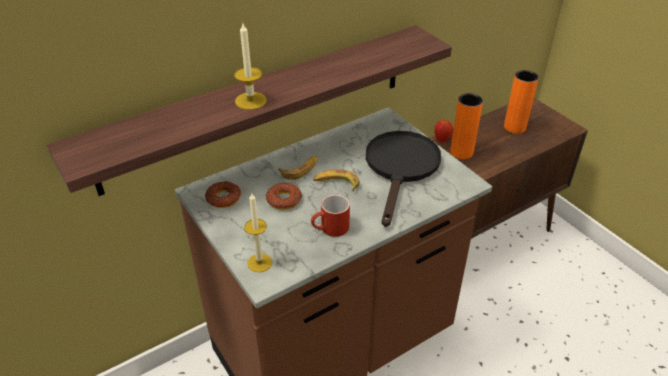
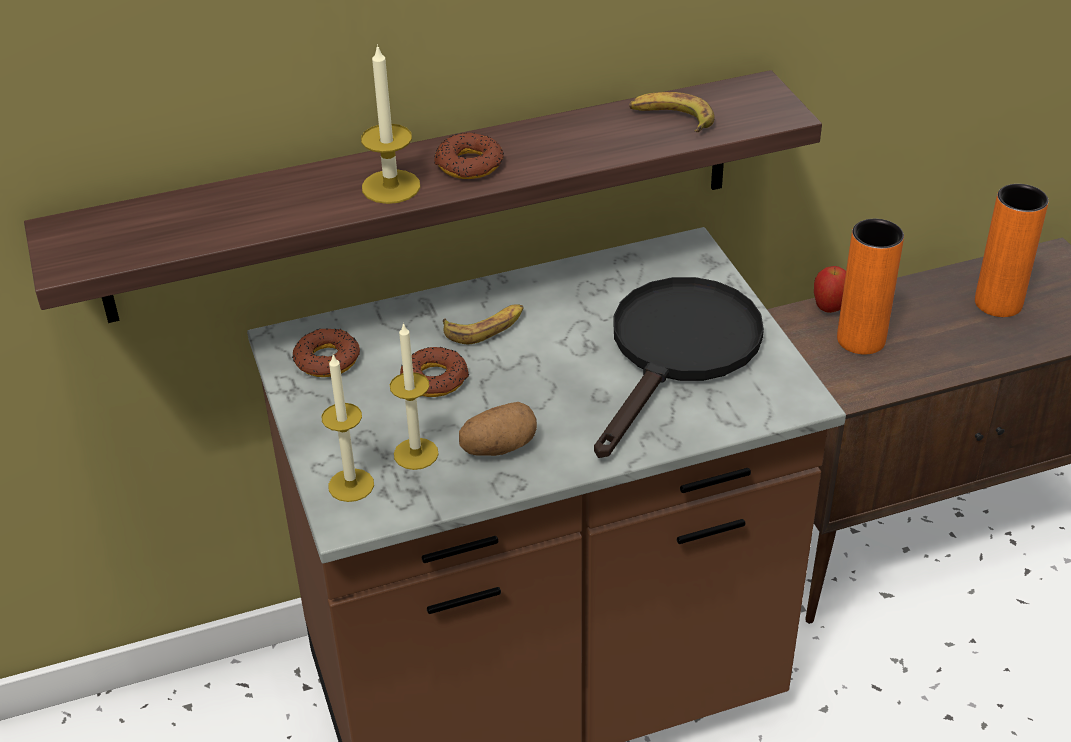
camera: 15 degrees right, 0 degrees up
(287, 85) = (469, 164): none -> donut
(288, 240) = (416, 454): none -> candle
(330, 229) = (499, 447): red mug -> potato
(336, 183) = (542, 364): banana -> banana (671, 119)

